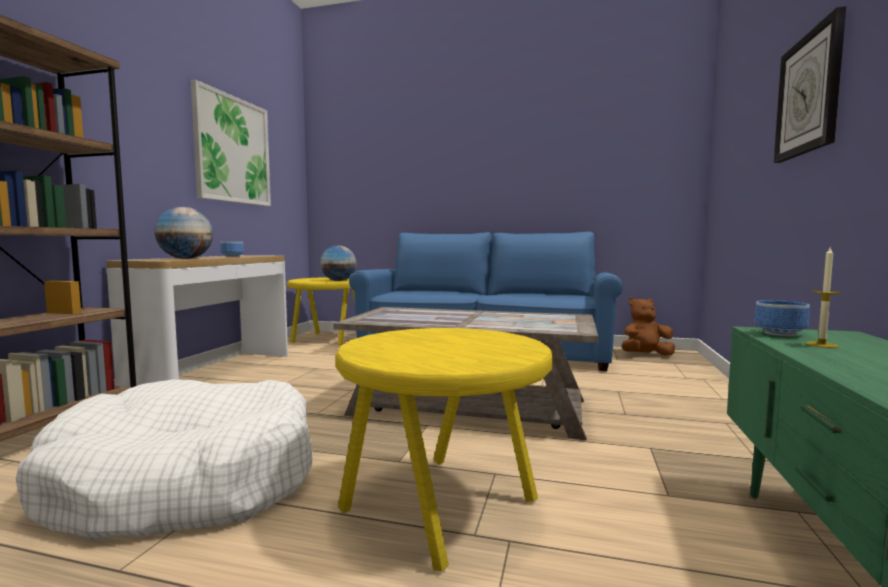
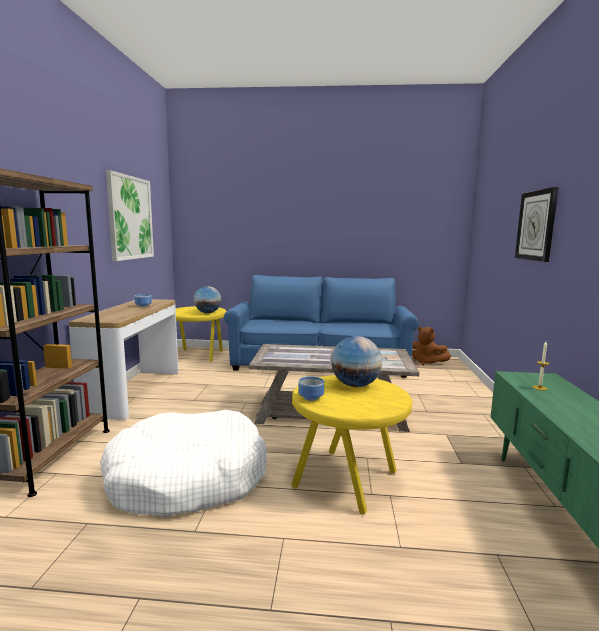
camera: 10 degrees left, 5 degrees up
(186, 259) = (121, 315): globe -> globe (355, 385)
(645, 355) = (427, 362): brown plush toy -> brown plush toy turned 120 degrees counterclockwise
(779, 333) = (519, 377): bowl -> bowl (311, 397)

